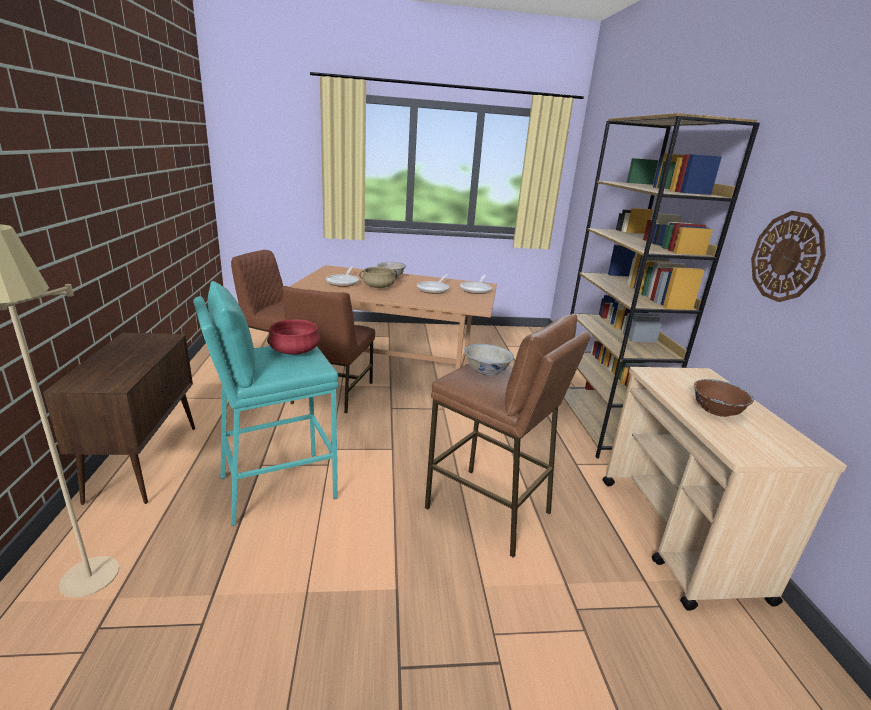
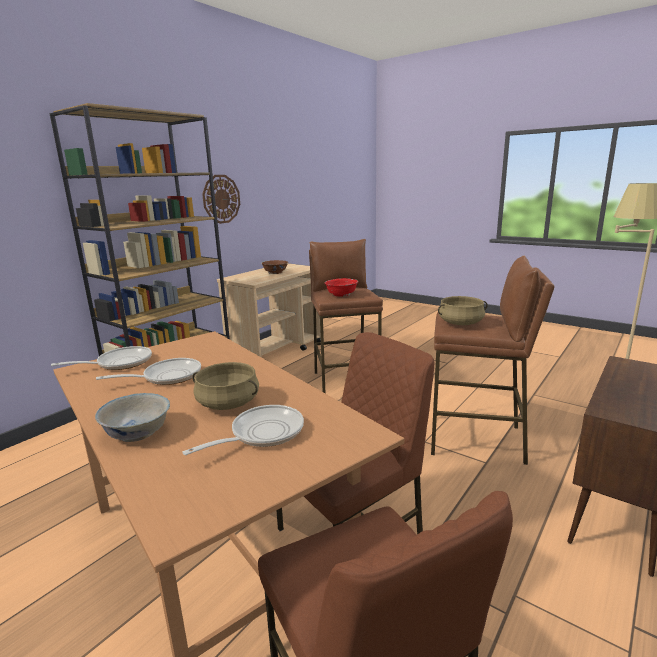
camera: 135 degrees left, 5 degrees down
(277, 486) = (476, 440): turquoise stool -> brown stool
(294, 350) = (460, 323): red cooking pot -> beige cooking pot
(486, 370) = (341, 294): white bowl -> red bowl

